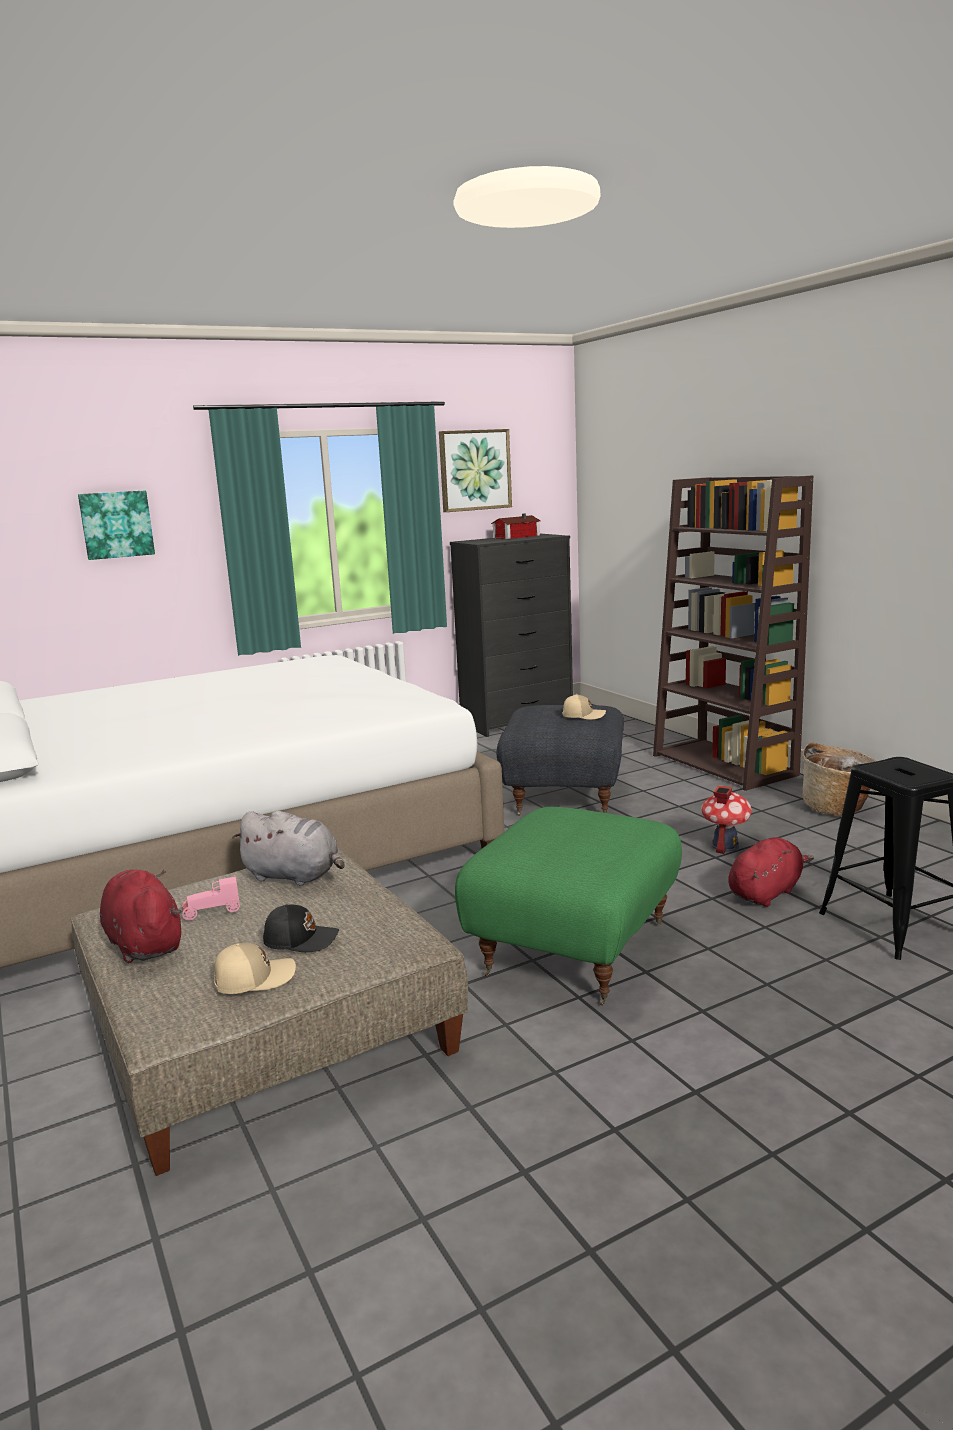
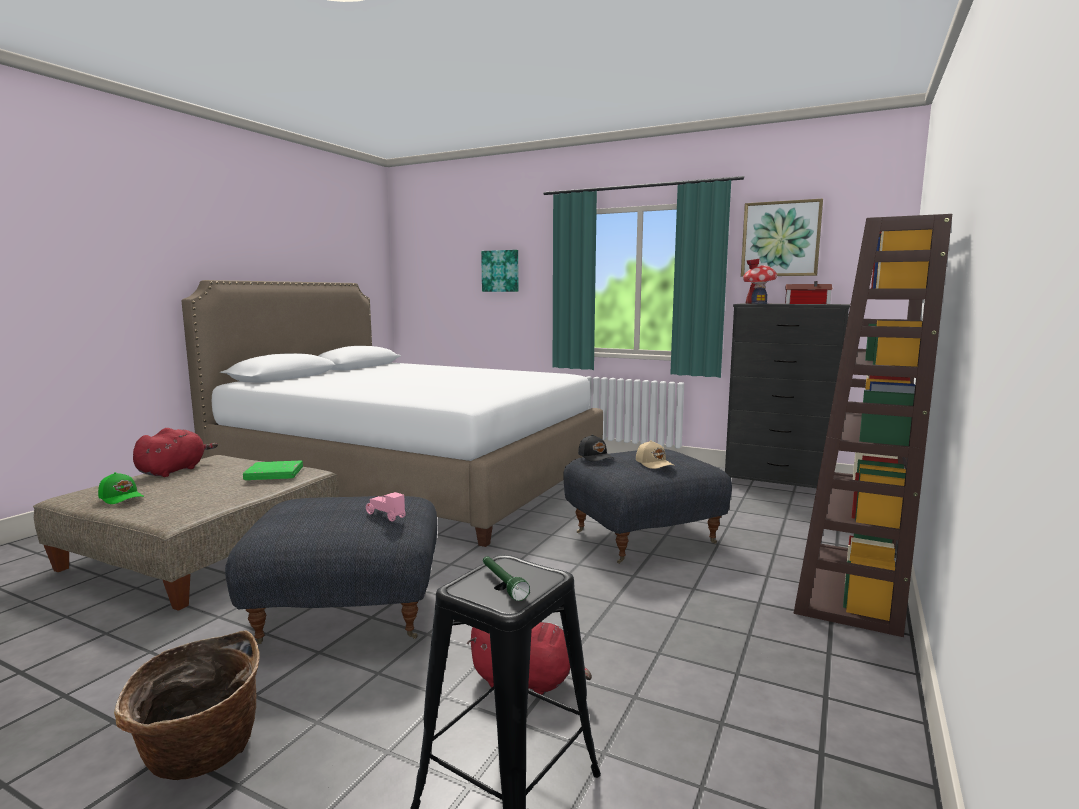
camera: 55 degrees right, 5 degrees down
(211, 912) = (213, 471): pink toy car -> pink toy car (385, 516)
(253, 978) = (122, 497): beige cap -> green cap
(295, 876) = (274, 474): grey plush toy -> green book
(301, 939) = (177, 495): black cap -> black cap (596, 457)
(573, 947) = (348, 611): green ottoman -> grey ottoman
(725, 846) = (621, 633): toy house -> toy house (758, 303)
(837, 808) = (836, 685): basket -> basket (199, 756)
(908, 772) = (502, 584): none -> green flashlight

